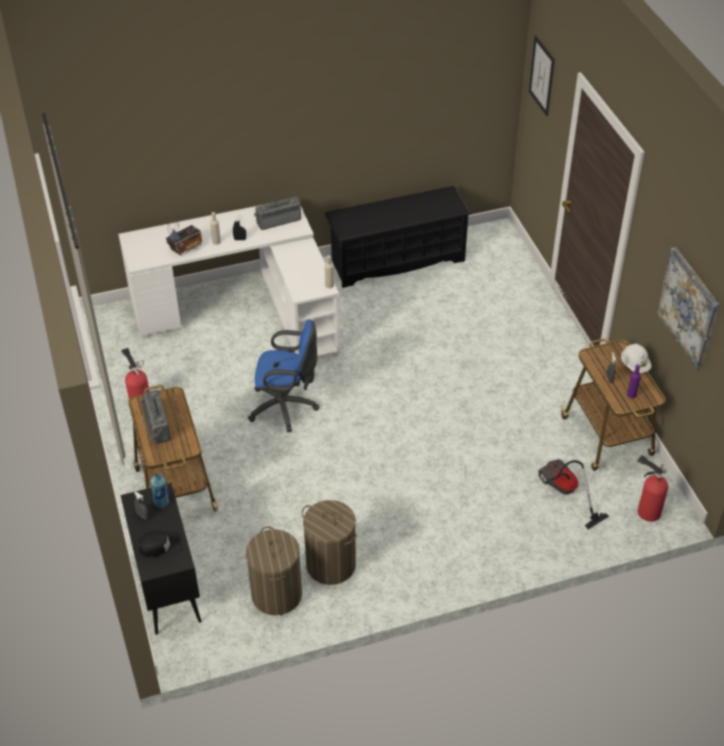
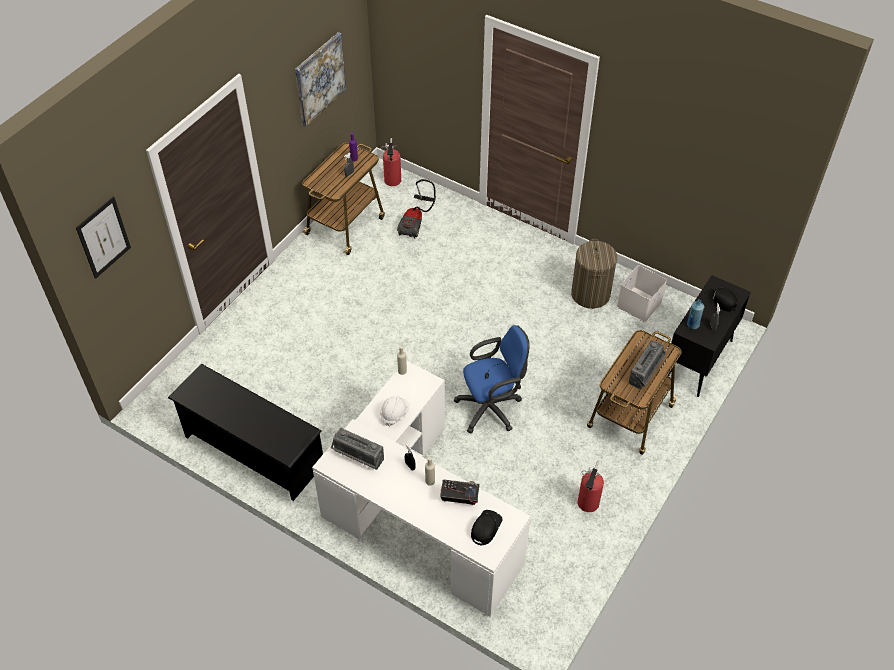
camera: 130 degrees left, 5 degrees up
(149, 247) = (485, 528): none -> black cap
(276, 594) = (639, 305): laundry basket -> white storage box
(286, 407) = (492, 408): blue office chair -> blue office chair turned 105 degrees clockwise
(634, 365) = (324, 168): white hard hat -> white hard hat (394, 414)

